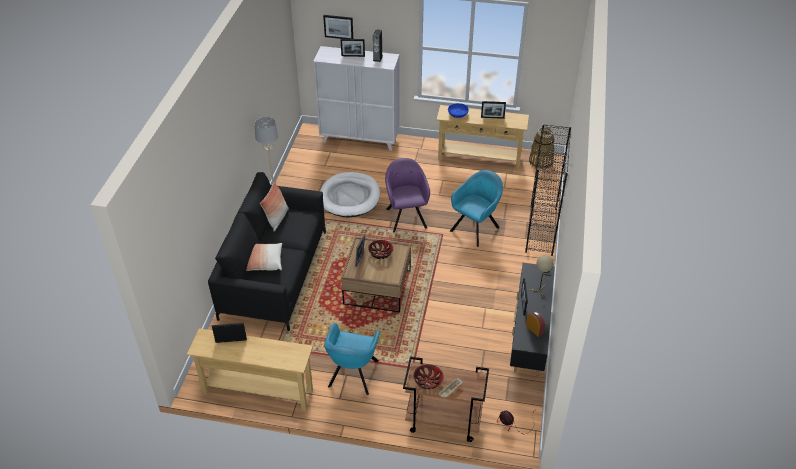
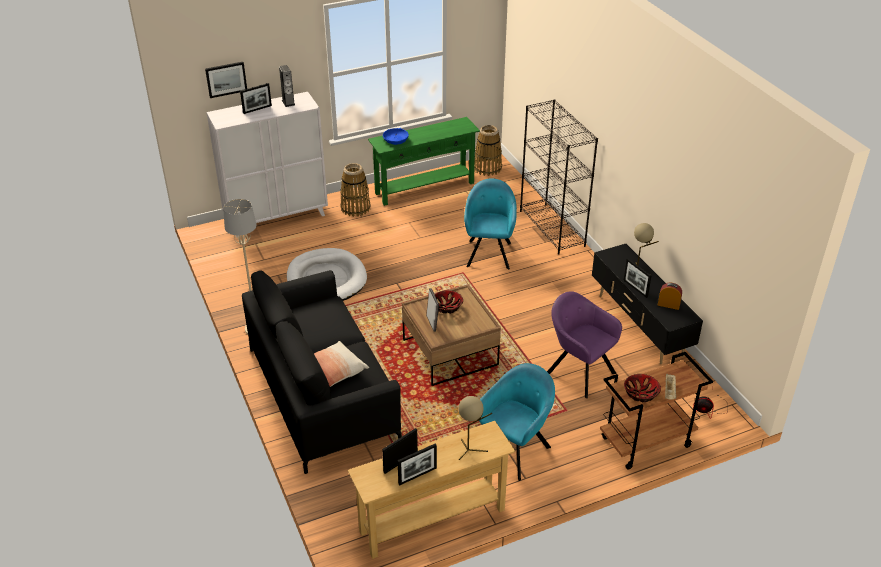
camera: 35 degrees left, 5 degrees down
(277, 219) = (300, 322): pillow -> none
(278, 356) = (470, 450): none -> beige table lamp
(353, 375) = (515, 449): turquoise armchair -> turquoise armchair turned 120 degrees counterclockwise
(406, 216) = (408, 272): purple armchair -> purple armchair (578, 371)
(417, 153) = (355, 208): none -> basket
(479, 158) = (424, 188): beige console table -> green console table
(492, 117) = (434, 131): picture frame -> picture frame (417, 476)

